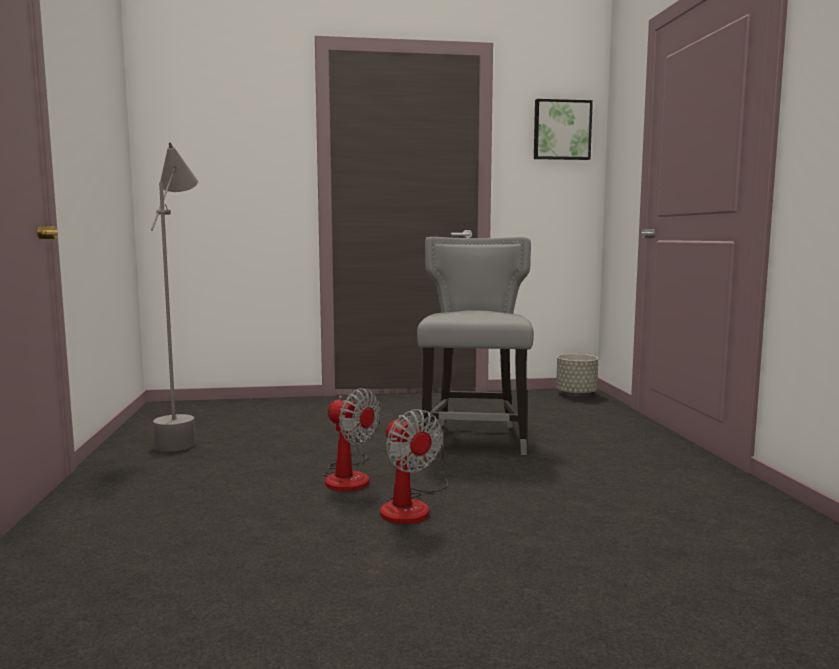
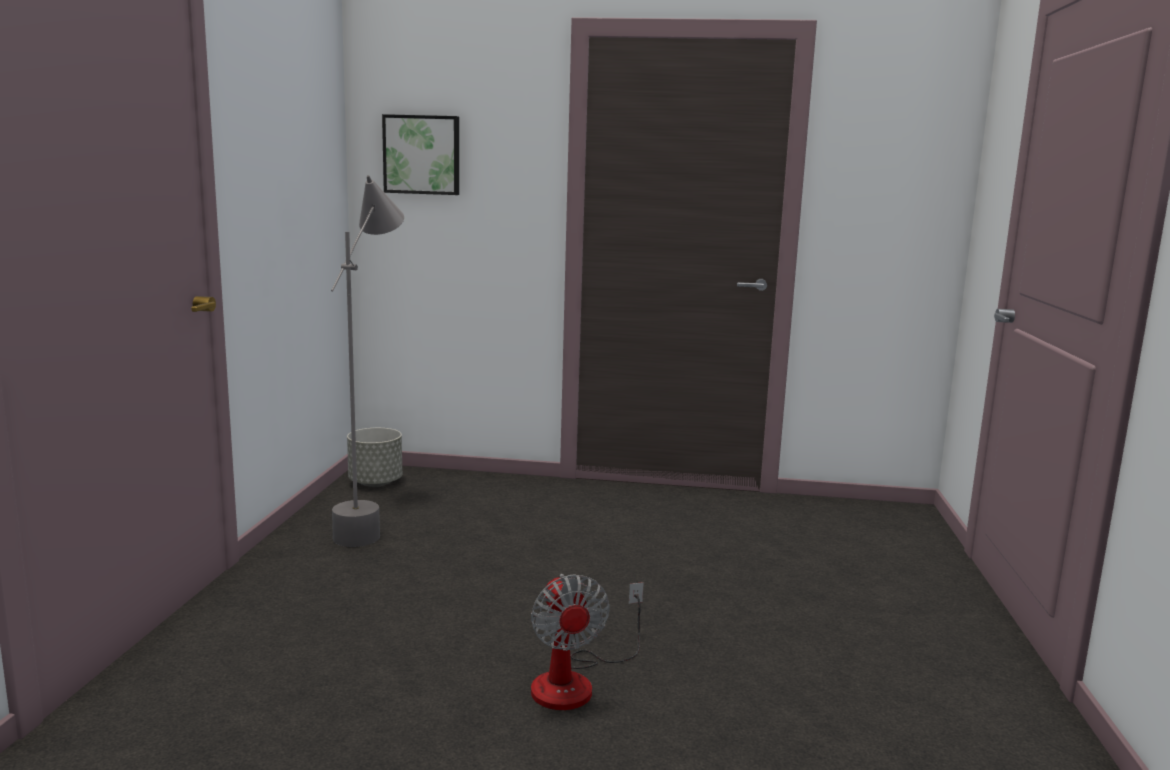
camera: 15 degrees right, 5 degrees up
(348, 476) = (525, 619): fan -> none
(475, 438) = (714, 577): grey chair -> none
(561, 130) = (911, 144): picture -> picture (422, 155)
(576, 394) = (897, 514): grey planter -> grey planter (375, 482)

